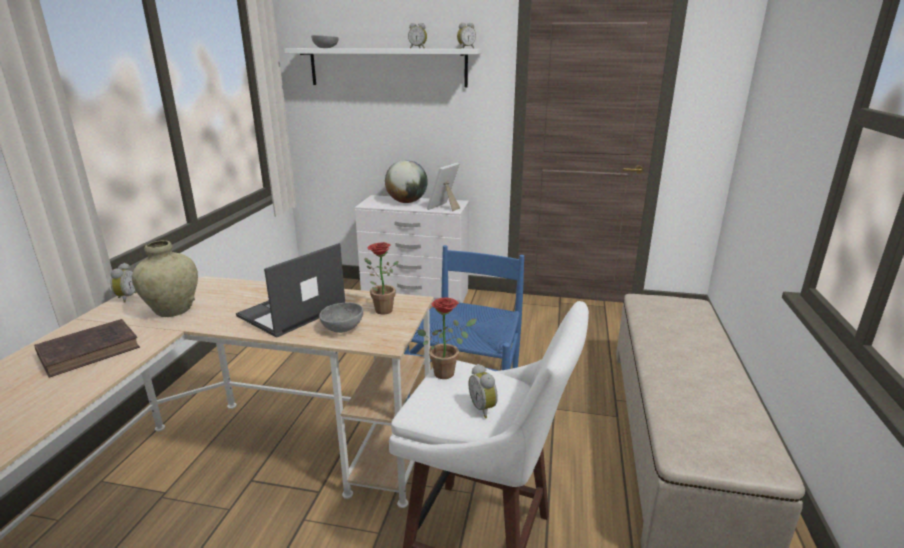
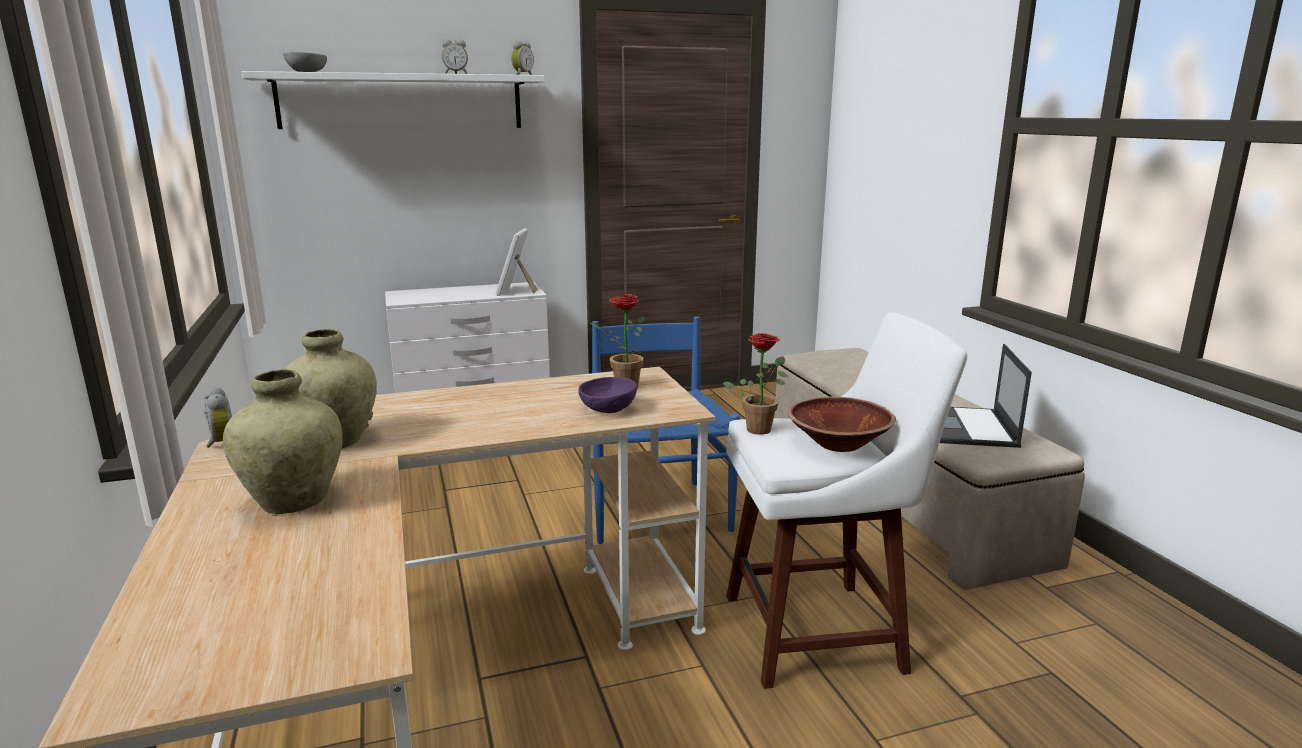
camera: 30 degrees left, 5 degrees down
(92, 351) = (294, 502): brown book -> beige vase
(291, 312) = (514, 409): laptop -> laptop (970, 428)
(341, 328) = (607, 409): grey bowl -> purple bowl
(407, 202) = (454, 292): globe -> none
(484, 408) = (839, 444): alarm clock -> brown bowl

